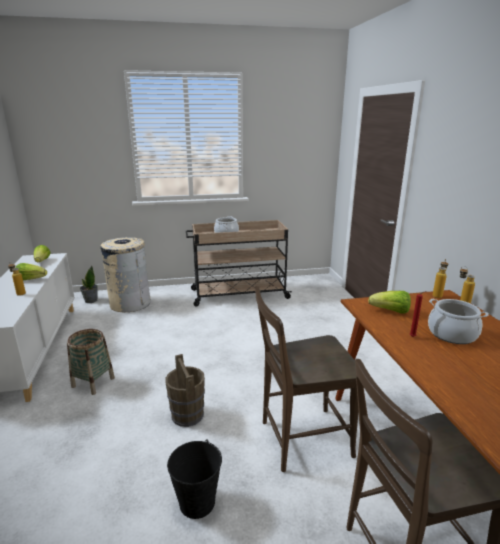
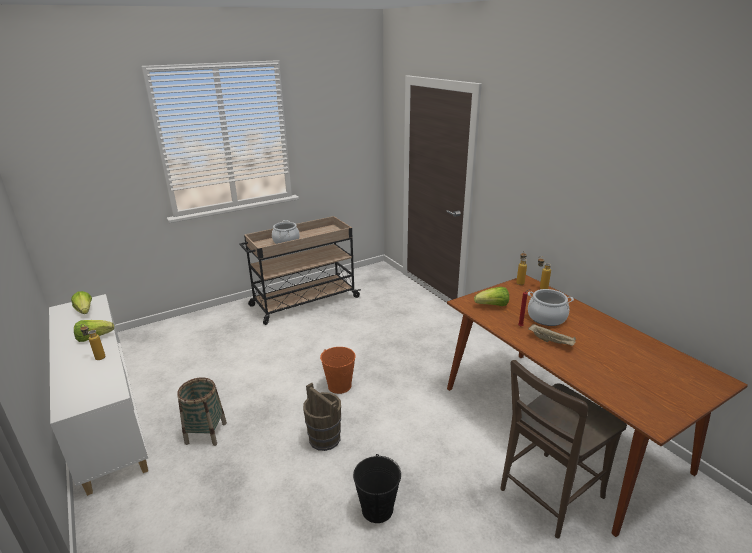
camera: 20 degrees left, 5 degrees up
(90, 300) = (135, 342): potted plant -> none
(130, 303) = (187, 336): beige trash can -> none
(229, 370) = (339, 385): none -> orange bucket
(300, 439) = (435, 432): brown chair -> none
(444, 360) = (551, 341): none -> beige tray

